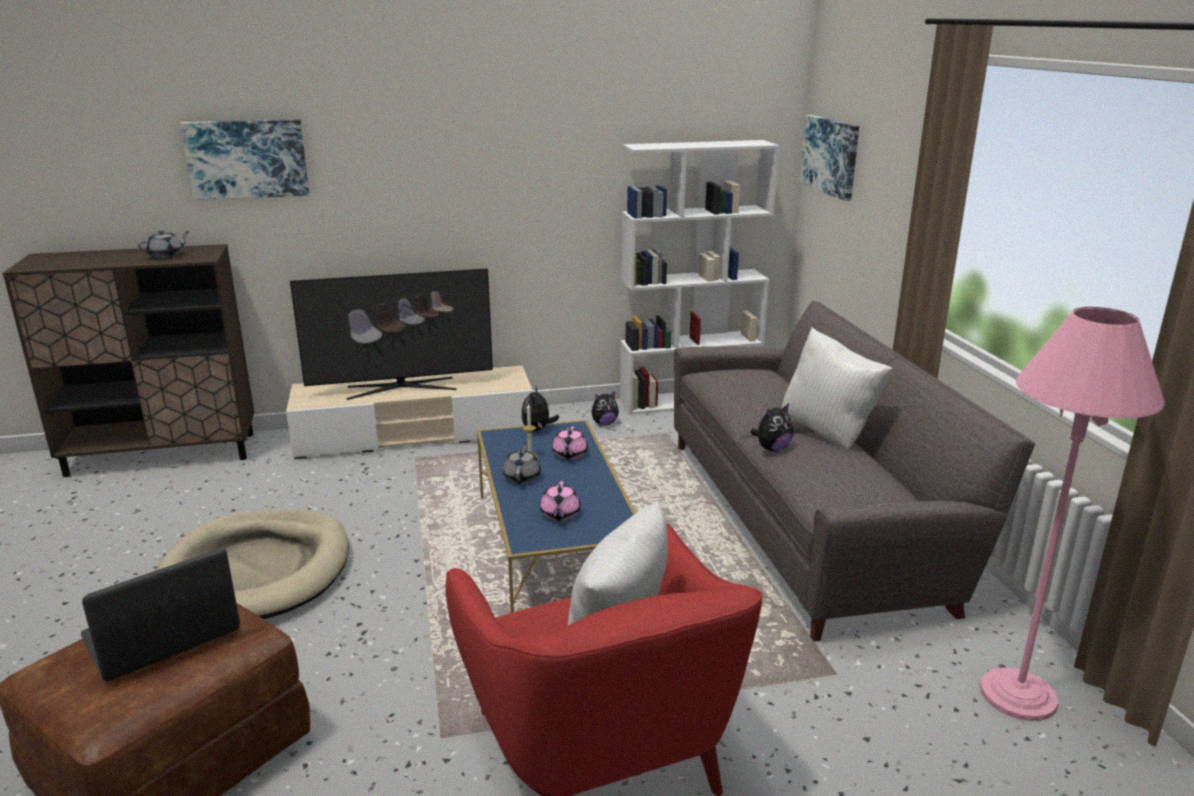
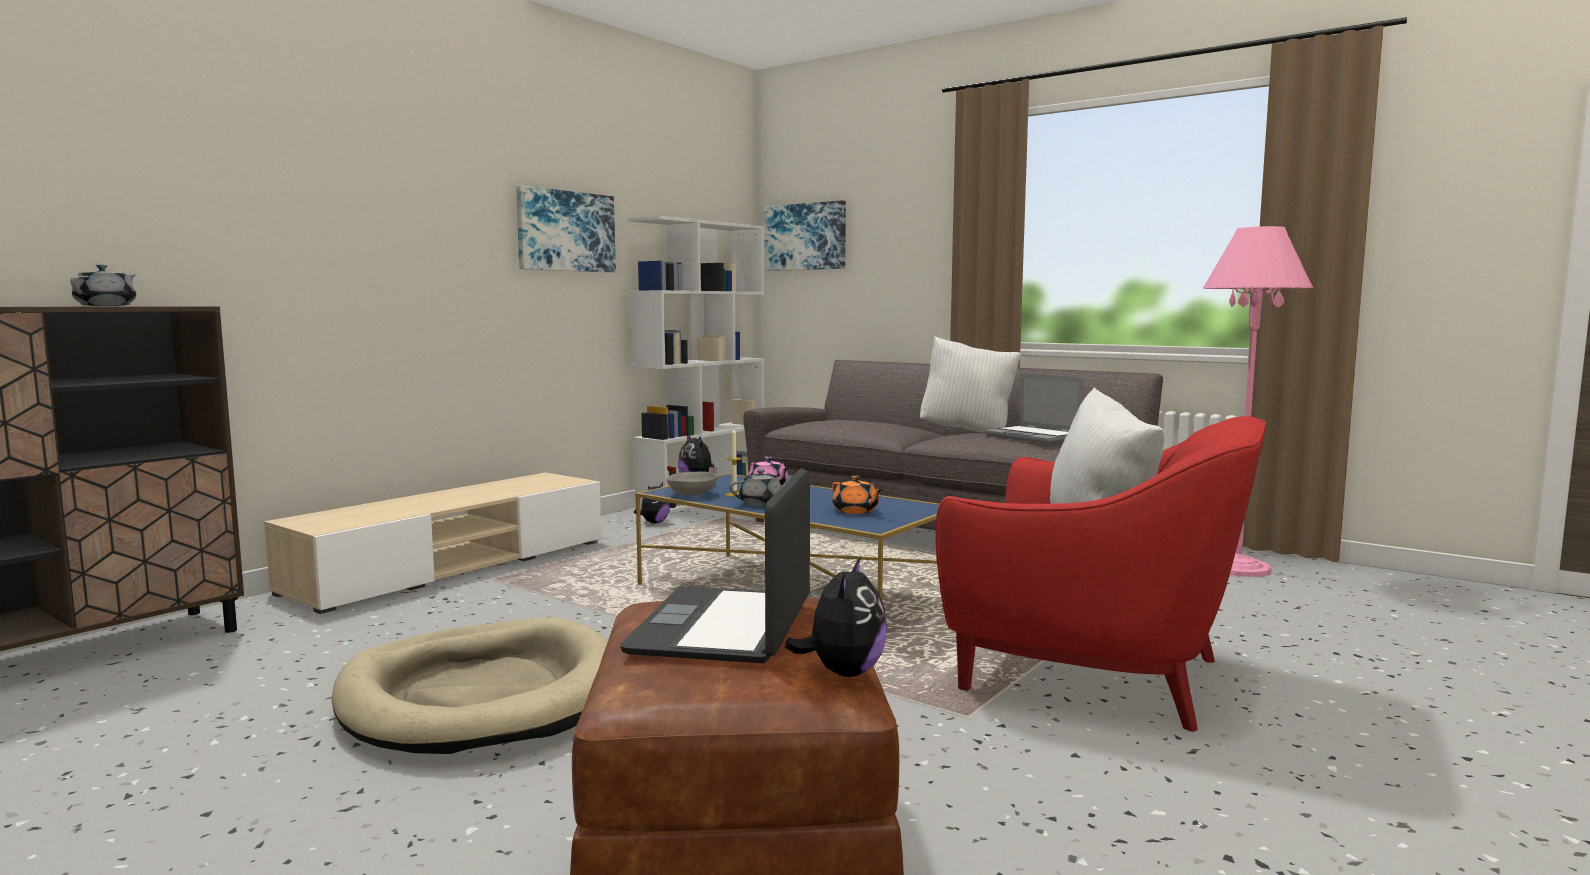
camera: 40 degrees left, 15 degrees down
(247, 159) = (210, 184): picture -> picture (565, 231)
(401, 388) = (437, 501): television -> none
(504, 446) = (692, 494): none -> grey bowl
(522, 477) = (762, 503): grey teapot -> grey teapot turned 105 degrees clockwise
(560, 514) = (856, 511): pink teapot -> orange teapot
(772, 448) = (954, 440): plush toy -> plush toy (843, 672)
(844, 471) = (1034, 437): none -> laptop

